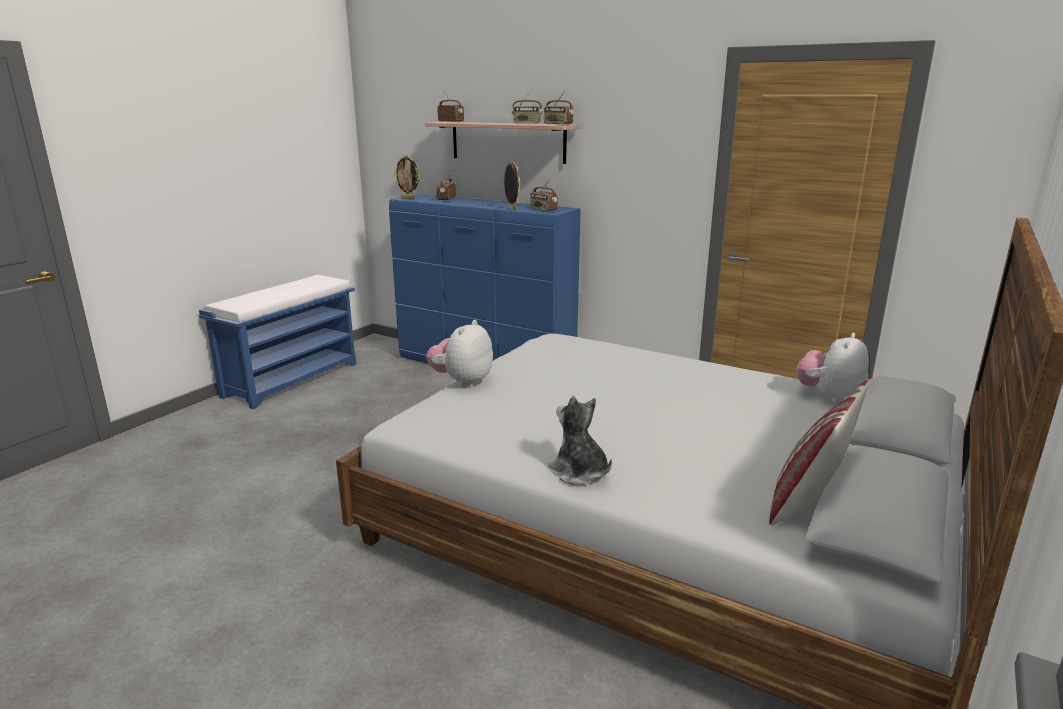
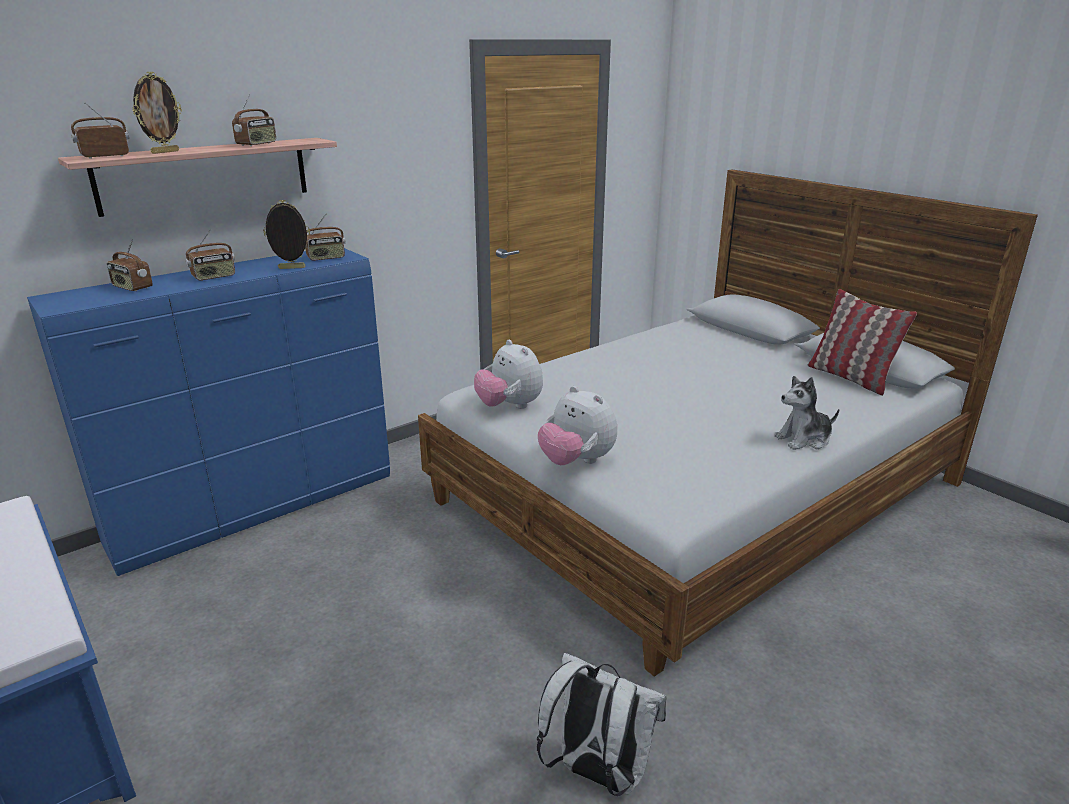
camera: 70 degrees left, 5 degrees up
(267, 531) = (597, 773): none -> white backpack
(408, 198) = (69, 306): picture frame -> picture frame (165, 152)
(558, 124) = (303, 140): radio -> radio (214, 277)
(829, 397) = (692, 330): plush toy -> plush toy (509, 406)

